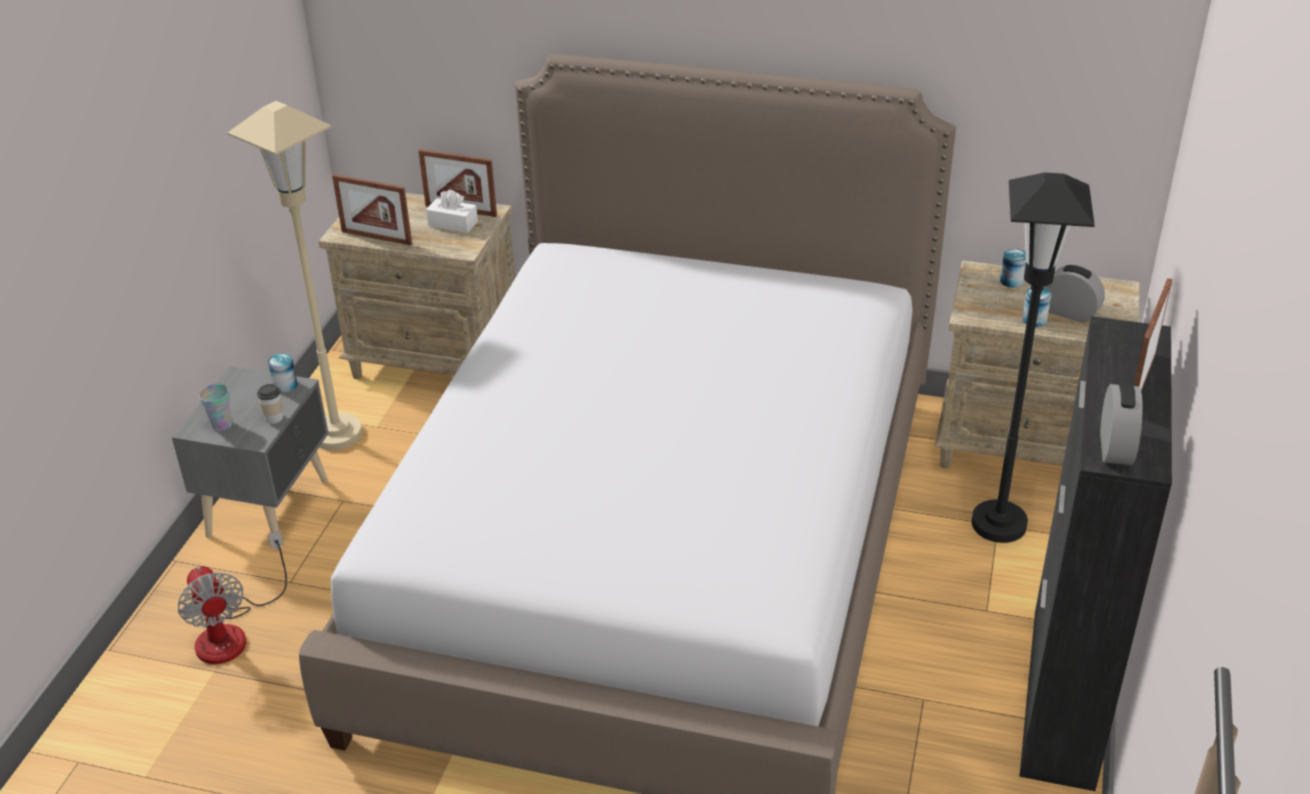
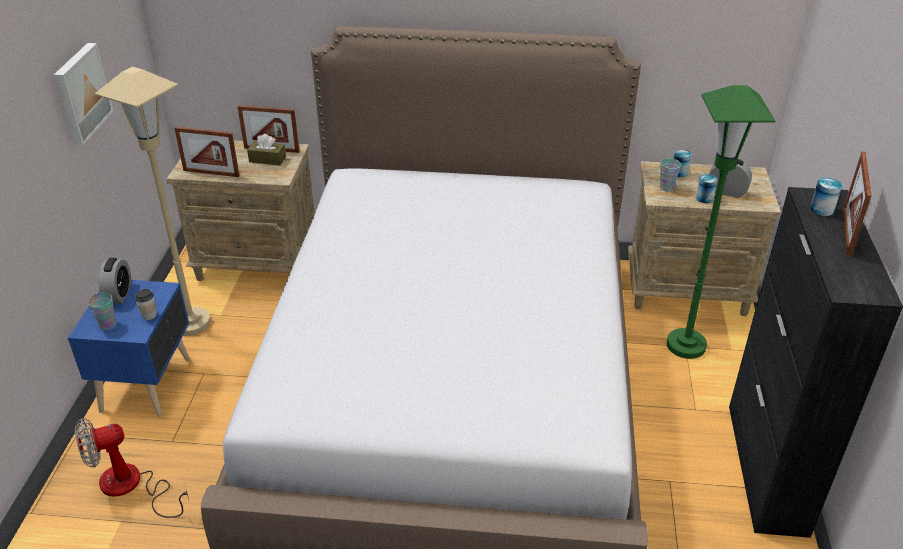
camera: 10 degrees left, 0 degrees up
(212, 130) = (80, 93): none -> picture
(232, 631) = (131, 486): fan -> fan turned 105 degrees clockwise
(271, 507) = (148, 384): grey nightstand -> blue nightstand
(285, 385) = (154, 289): can -> can (821, 209)
(453, 224) = (267, 159): white tissue box -> brown tissue box
(986, 301) = (666, 188): none -> cup
(999, 524) = (686, 345): black floor lamp -> green floor lamp
(1115, 448) = (850, 282): alarm clock -> alarm clock (119, 294)

